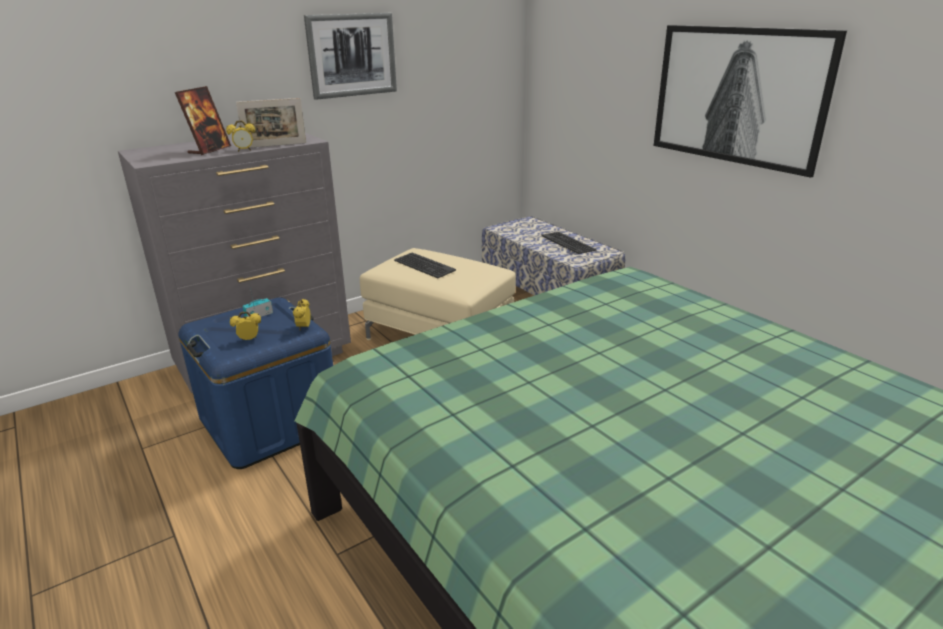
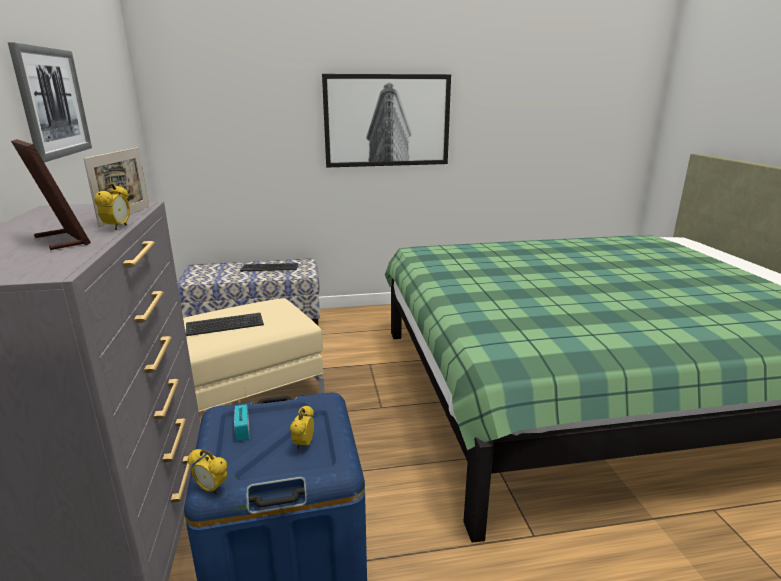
camera: 65 degrees left, 5 degrees down
(304, 328) = (319, 401): alarm clock -> alarm clock (211, 489)

